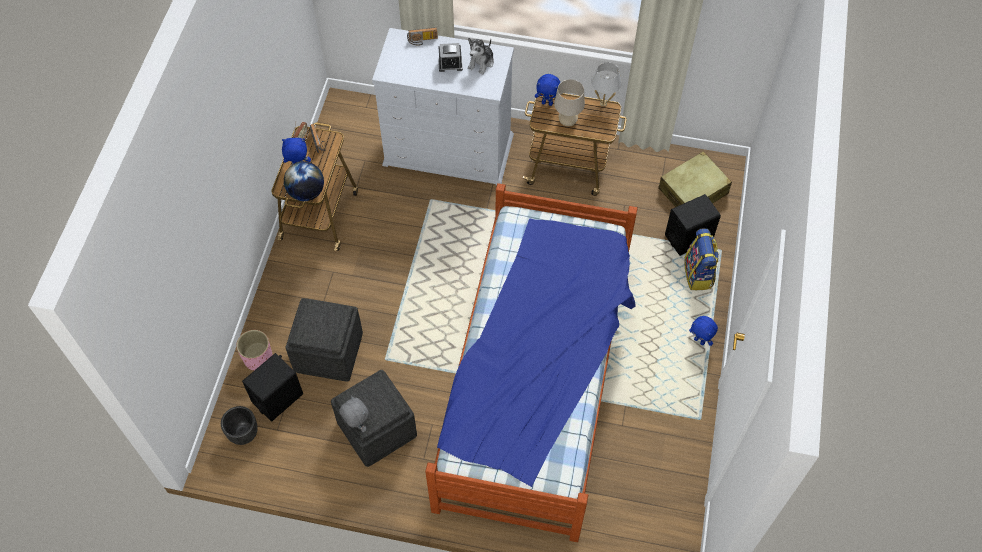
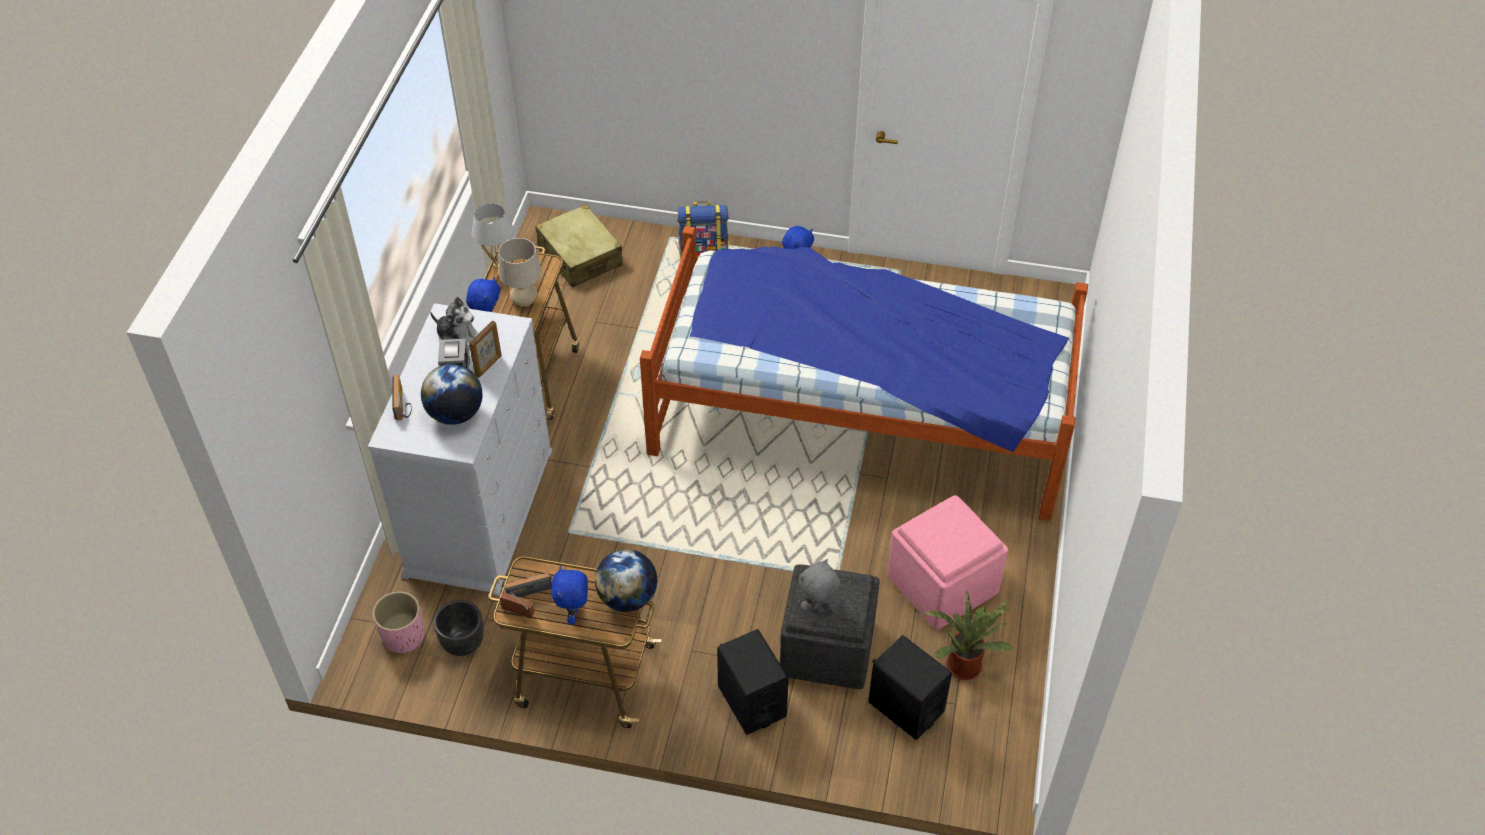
camera: 90 degrees left, 10 degrees down
(243, 433) = (965, 747): black planter -> black planter (463, 644)
(258, 358) = (841, 739): pink planter -> pink planter (403, 636)
(309, 438) = (964, 662): none -> potted plant
(356, 424) = (982, 548): grey plush toy -> grey plush toy (817, 605)
(376, 429) = (942, 585): grey ottoman -> pink ottoman
(413, 67) = (455, 414): none -> globe
(455, 80) = (489, 366): none -> picture frame
(688, 238) = (650, 265): black speaker -> black speaker (751, 701)

